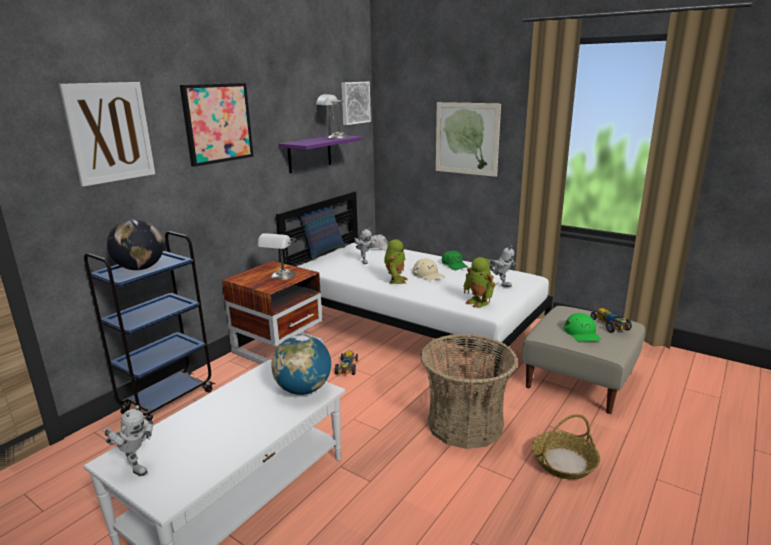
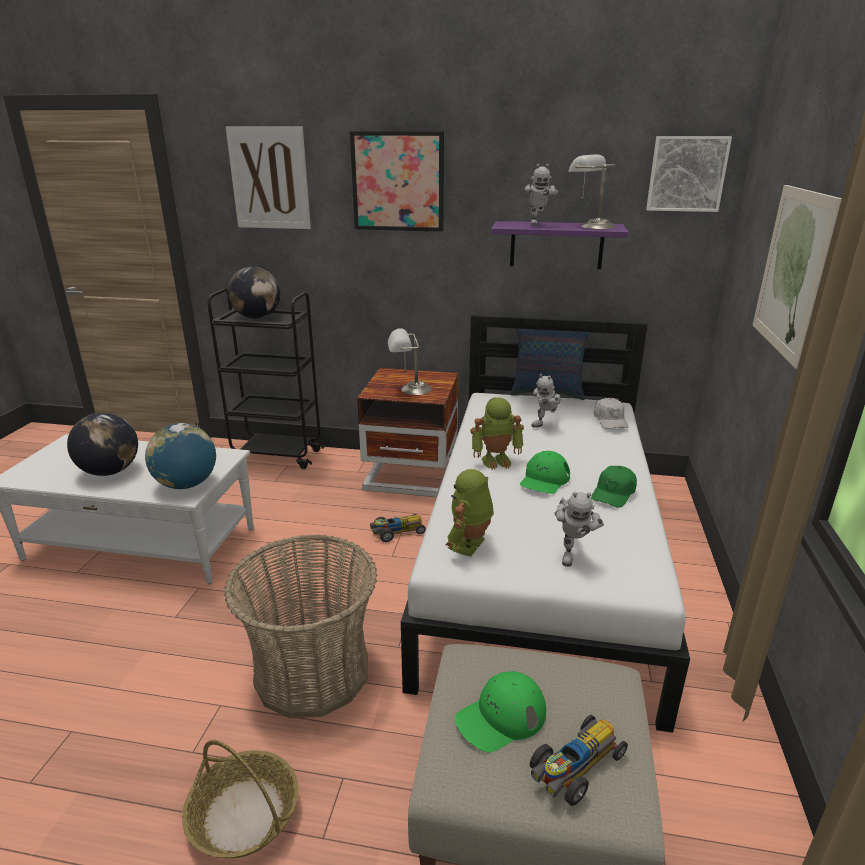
camera: 65 degrees right, 5 degrees up
(135, 466) = (60, 451): toy robot -> toy robot (536, 225)
(168, 401) = (279, 456): blue cart -> black cart
(232, 429) = (110, 472): none -> globe
(428, 274) = (544, 479): beige cap -> green cap

